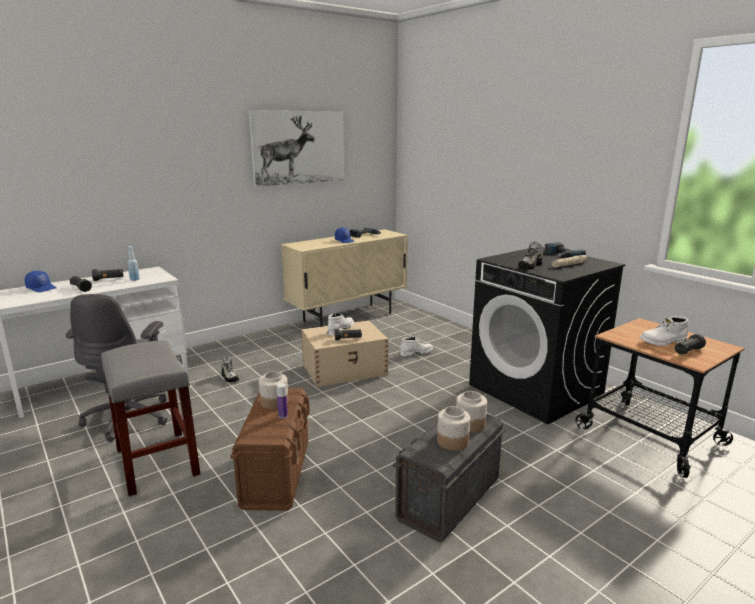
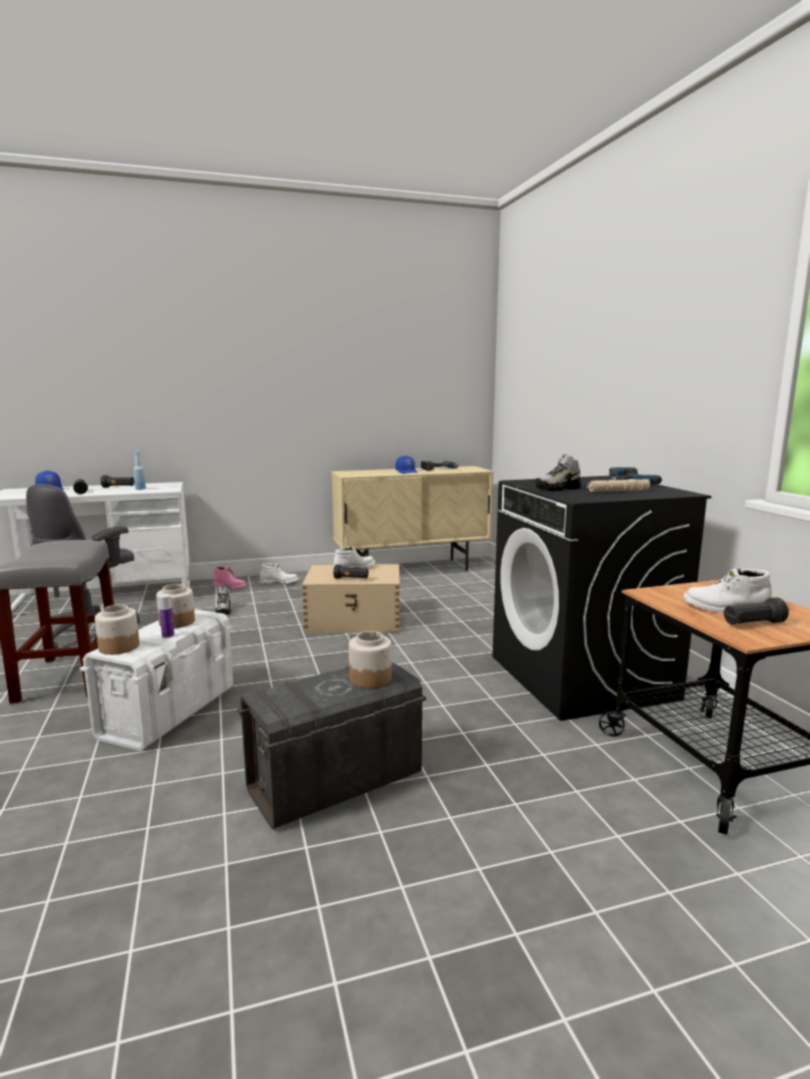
camera: 20 degrees right, 5 degrees down
(212, 353) = (230, 587): none -> pink boot
(277, 474) = (169, 711): brown storage box -> white storage box
(299, 147) = (359, 358): picture -> none
(416, 352) = (458, 614): white boot -> white boot (279, 582)
(452, 442) = (322, 693): jar -> jar (118, 647)

